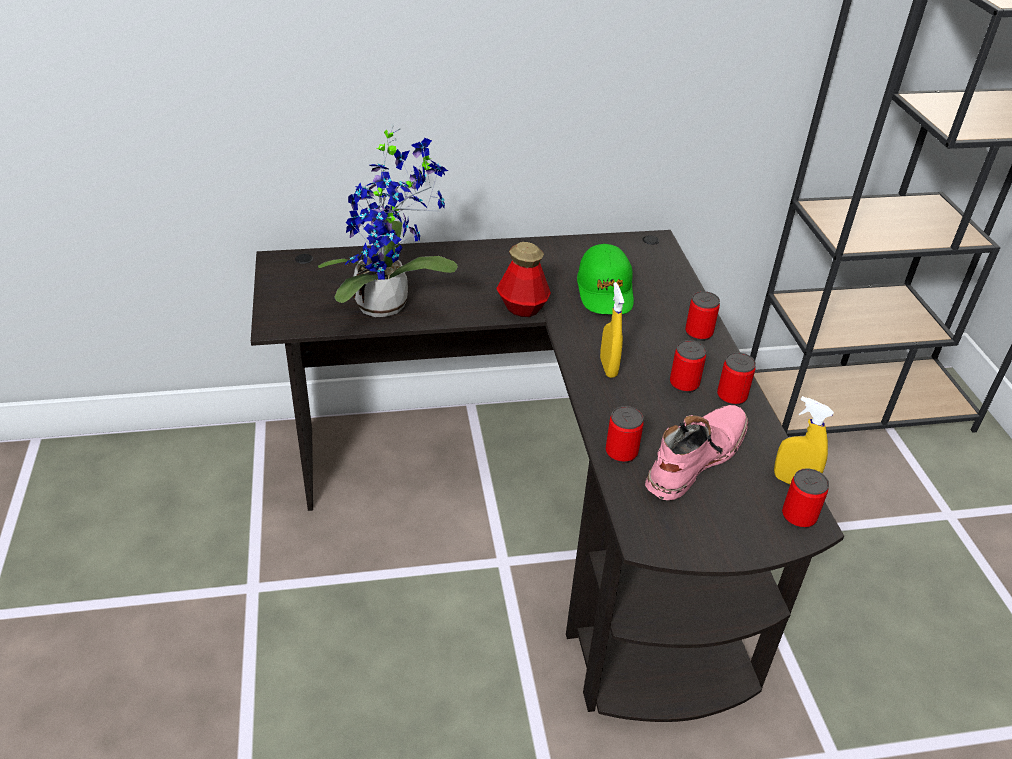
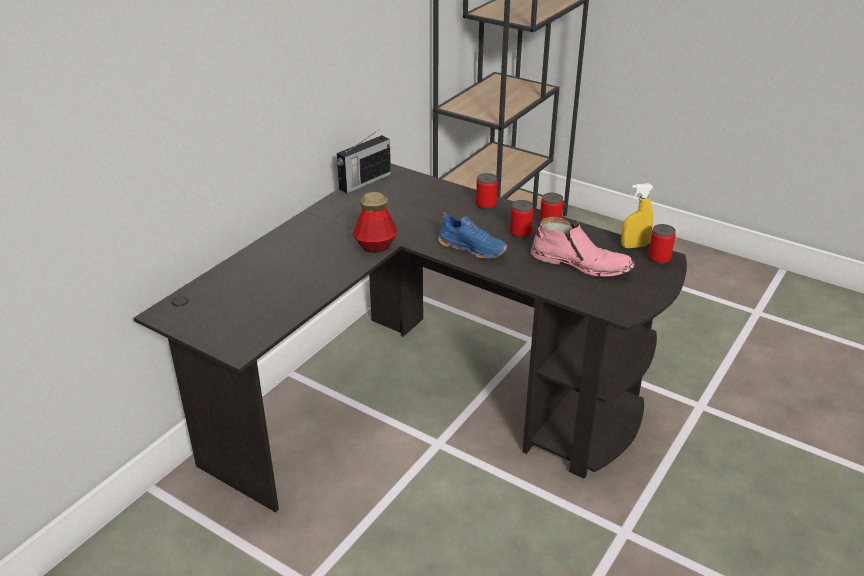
camera: 45 degrees left, 5 degrees down
(389, 304) = (292, 292): potted plant -> none
(605, 291) = (404, 211): green cap -> none
(608, 367) = (473, 248): yellow spray bottle -> blue shoe
(615, 241) = (364, 182): none -> radio
(621, 453) = (547, 283): can -> none
(694, 458) = (581, 263): pink boot -> pink boot turned 120 degrees clockwise

